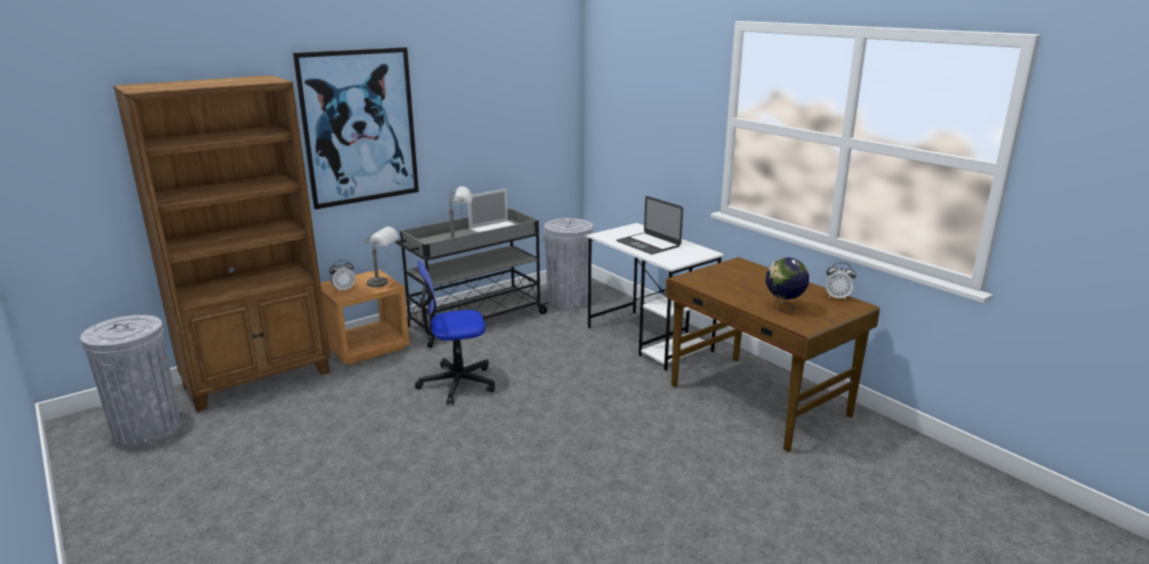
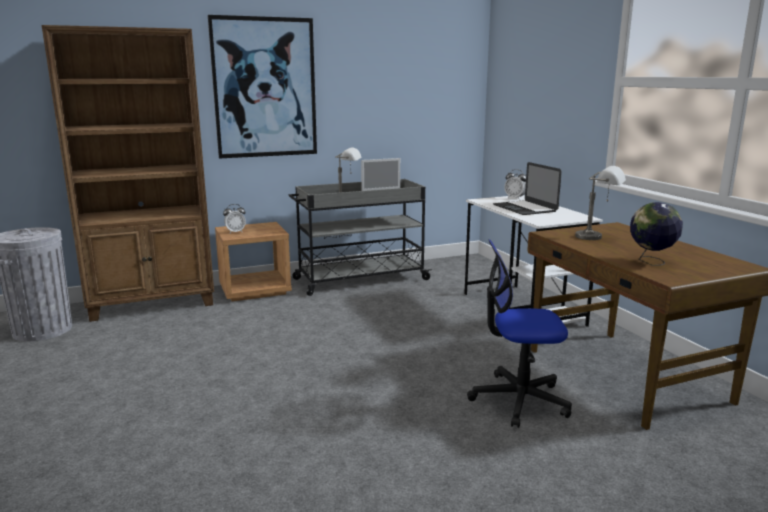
camera: 15 degrees right, 5 degrees down
(384, 283) = (272, 231): grey table lamp -> grey table lamp (597, 237)
(457, 383) = (318, 325): office chair -> office chair (519, 400)
(568, 300) = (455, 272): grey trash can -> none
(837, 297) = (722, 258): alarm clock -> alarm clock (515, 198)

